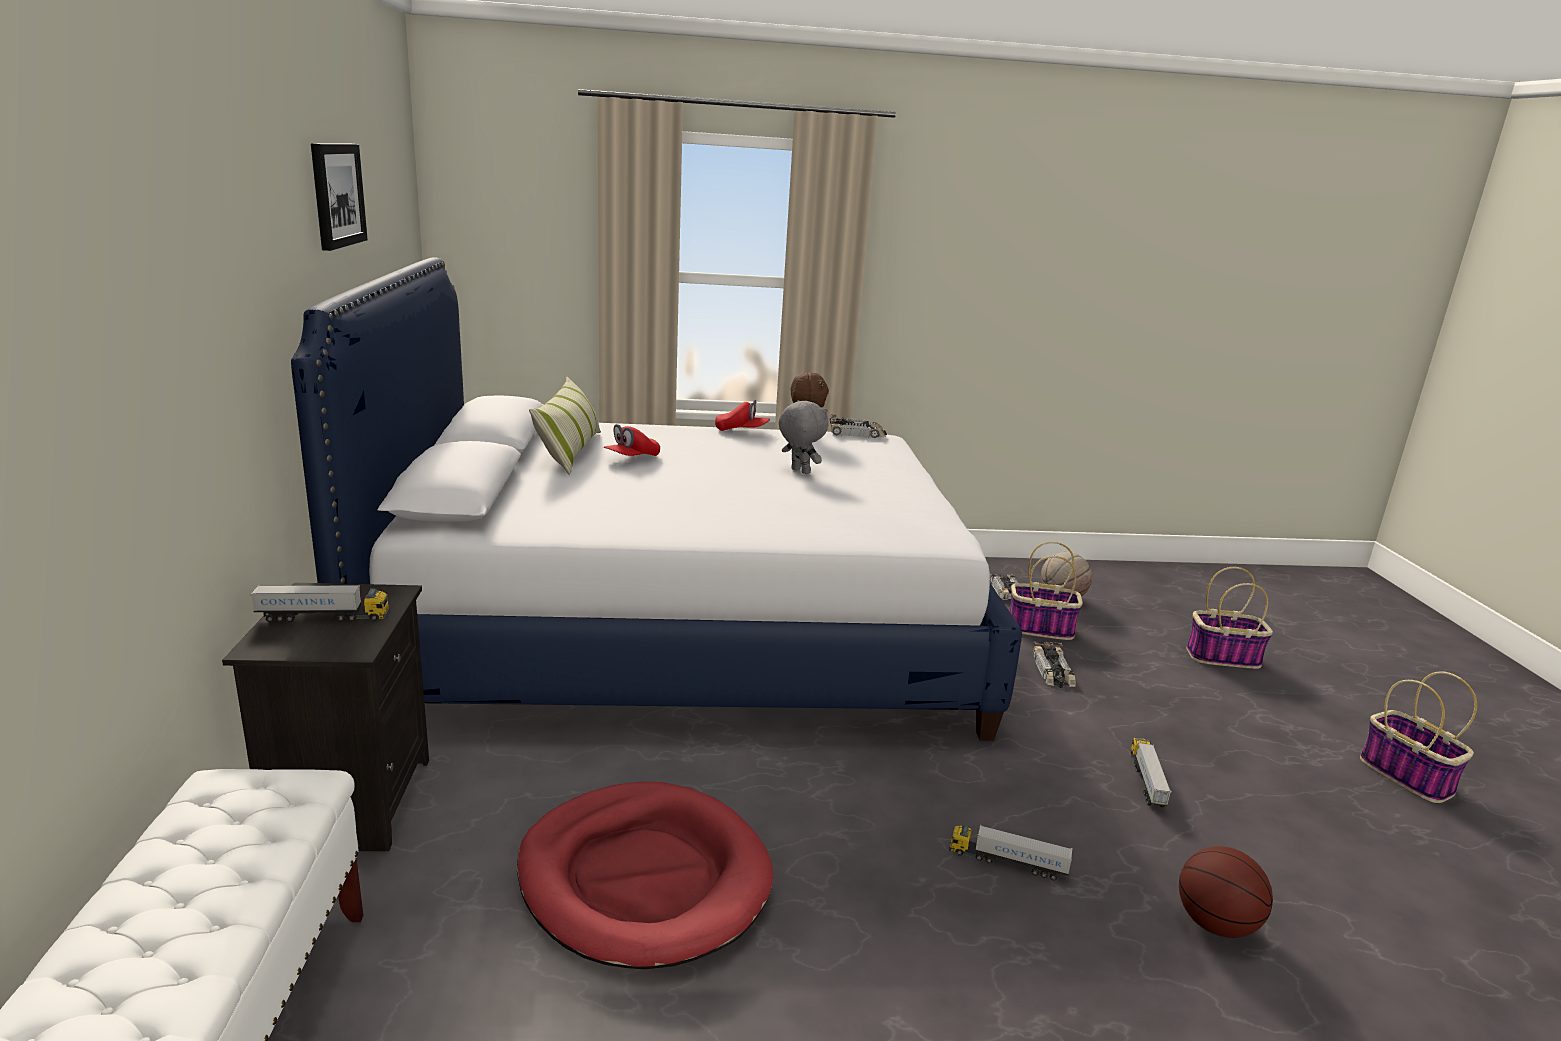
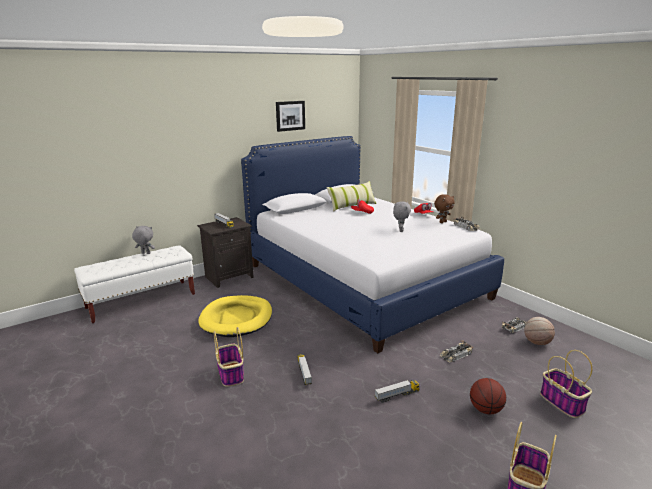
camera: 60 degrees right, 0 degrees up
(144, 874) = (145, 253): none -> grey plush toy
(644, 879) = (236, 319): red dog bed -> yellow dog bed
(1039, 629) = (491, 343): basket -> basket (230, 374)
(1215, 924) = (315, 427): basketball -> basketball (485, 409)

